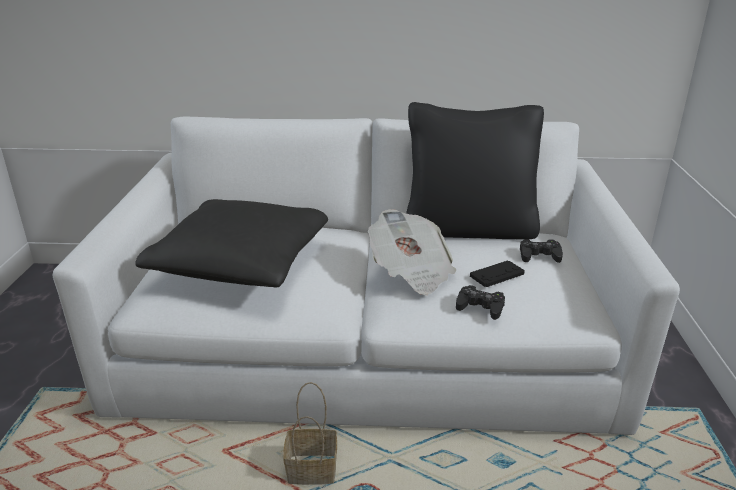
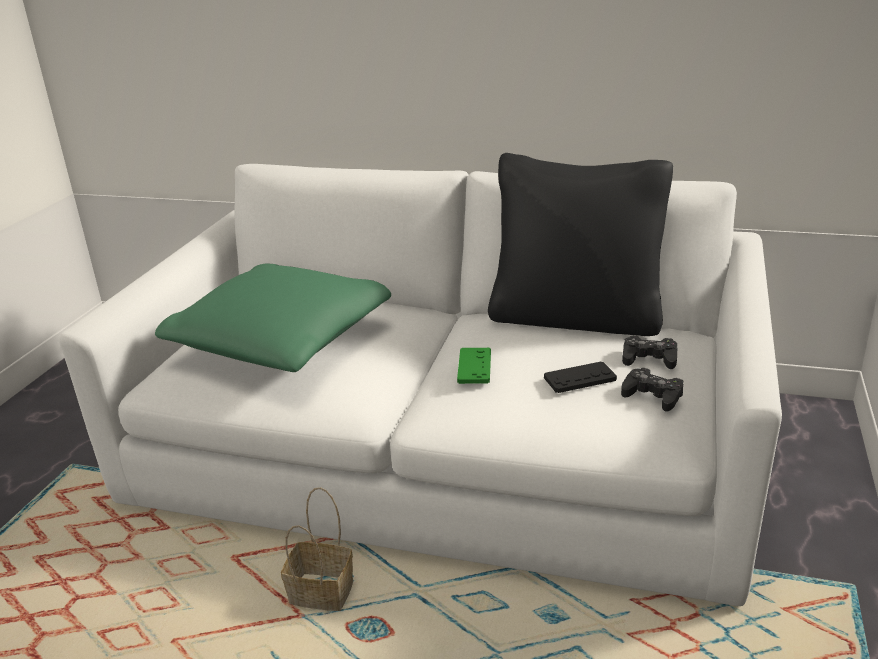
camera: 15 degrees right, 0 degrees up
(241, 263) = (282, 341): black pillow -> green pillow
(411, 272) = (474, 367): newspaper -> green game controller
(480, 307) = (539, 417): black game controller -> black game controller (652, 395)

